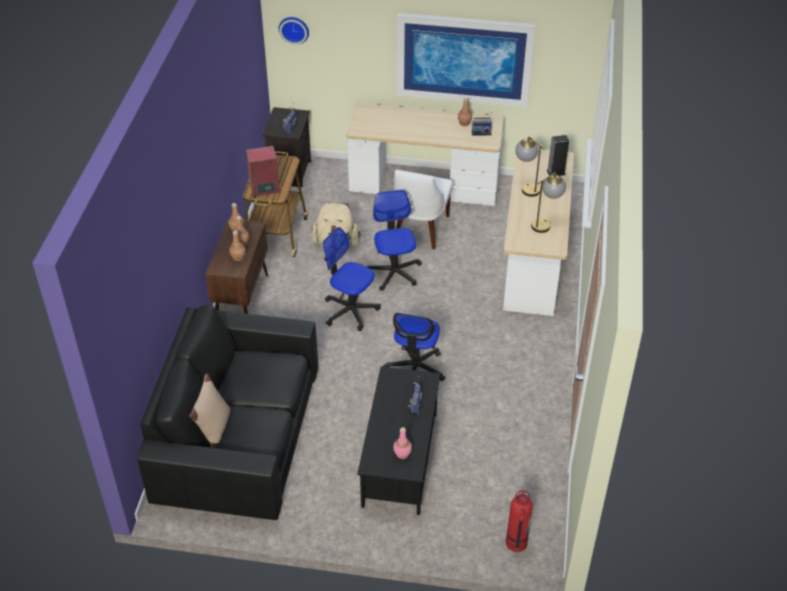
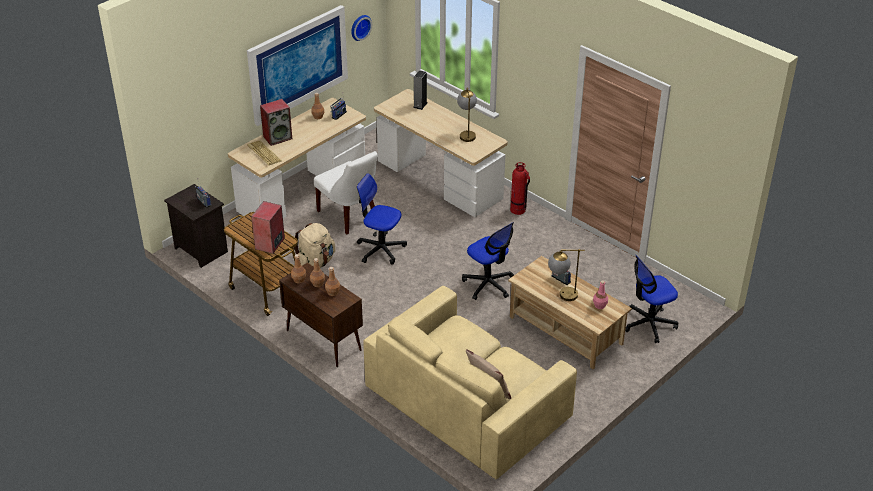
camera: 55 degrees left, 5 degrees down
(237, 434) = (466, 403): black sofa -> beige sofa
(294, 29) = (169, 113): wall clock -> wall clock (359, 27)
(350, 310) = (397, 289): office chair -> office chair (649, 324)
(377, 121) = (263, 153): none -> keyboard
(399, 458) = (565, 330): black coffee table -> beige coffee table
(408, 117) = (278, 137): none -> speaker
(516, 543) = (681, 312): fire extinguisher -> fire extinguisher (518, 210)
(526, 187) = (420, 124): table lamp -> table lamp (561, 295)

